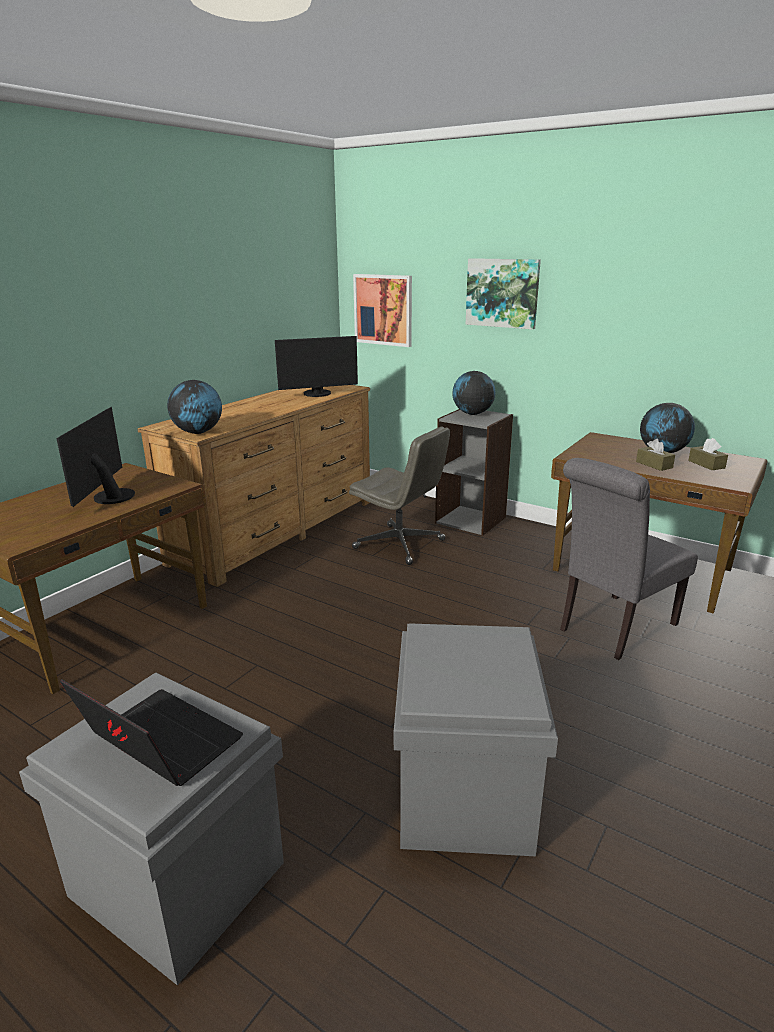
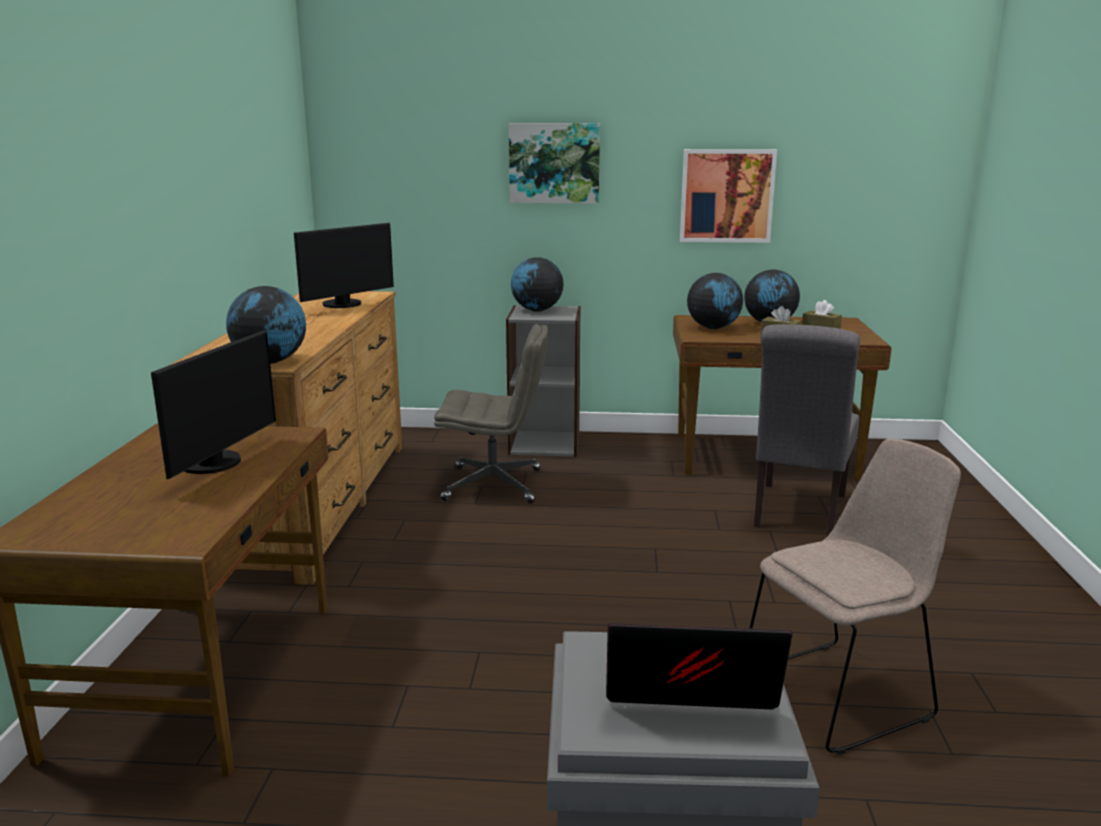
camera: 30 degrees left, 5 degrees down
(109, 497) = (216, 463): monitor -> monitor turned 135 degrees counterclockwise
(383, 310) = (385, 191): picture -> picture (727, 196)
(465, 795) = (839, 693): grey storage box -> beige chair
(602, 449) = (713, 328): none -> globe

